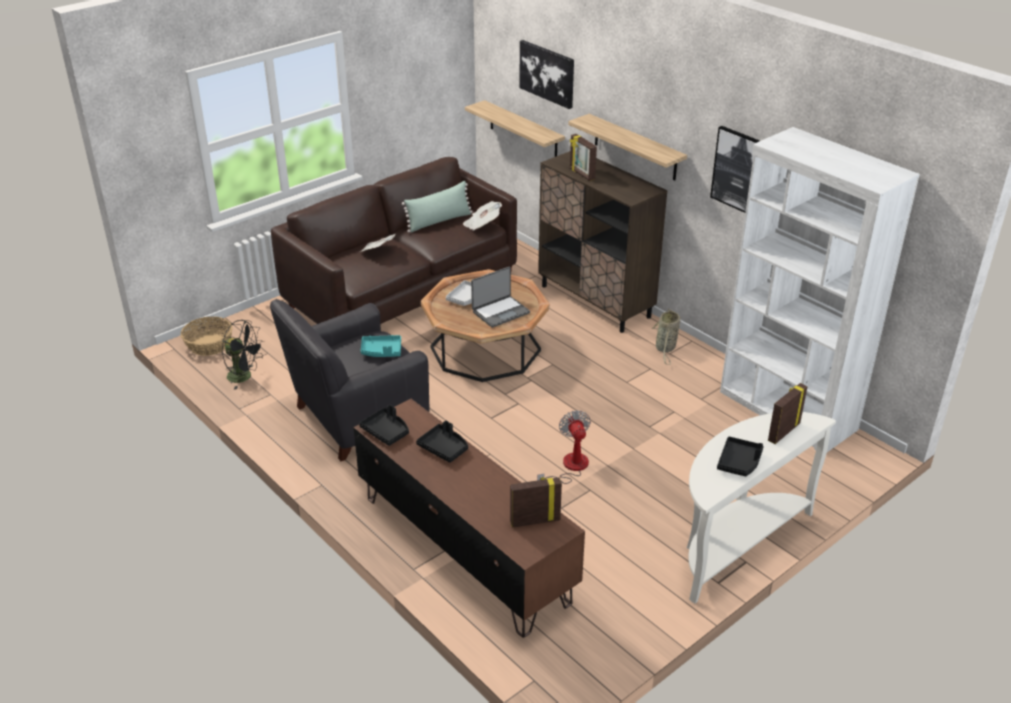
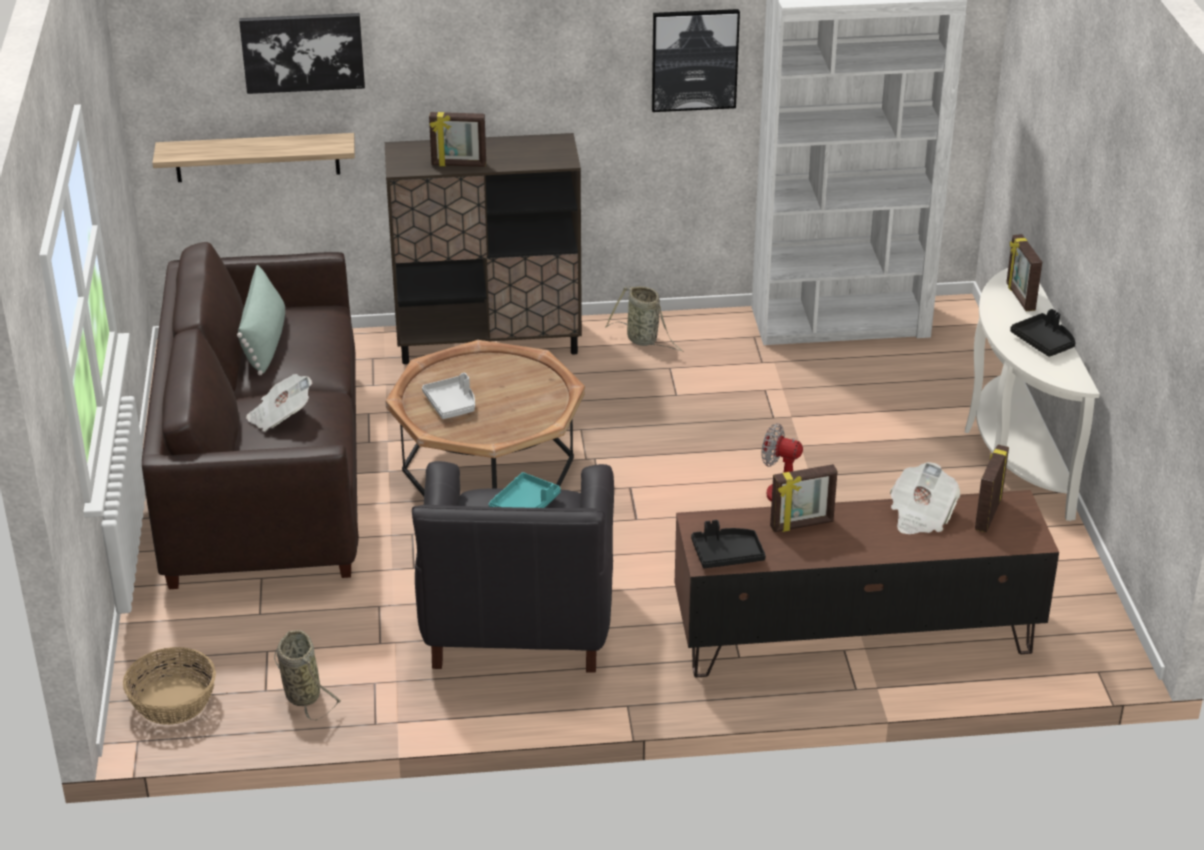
camera: 55 degrees left, 0 degrees up
(244, 377) = (301, 693): black fan -> basket
(444, 448) = (802, 525): black tray -> picture frame
(482, 225) = (324, 313): newspaper -> newspaper (920, 515)
(500, 312) = (515, 393): laptop -> none
(635, 147) = (501, 97): shelf -> none

